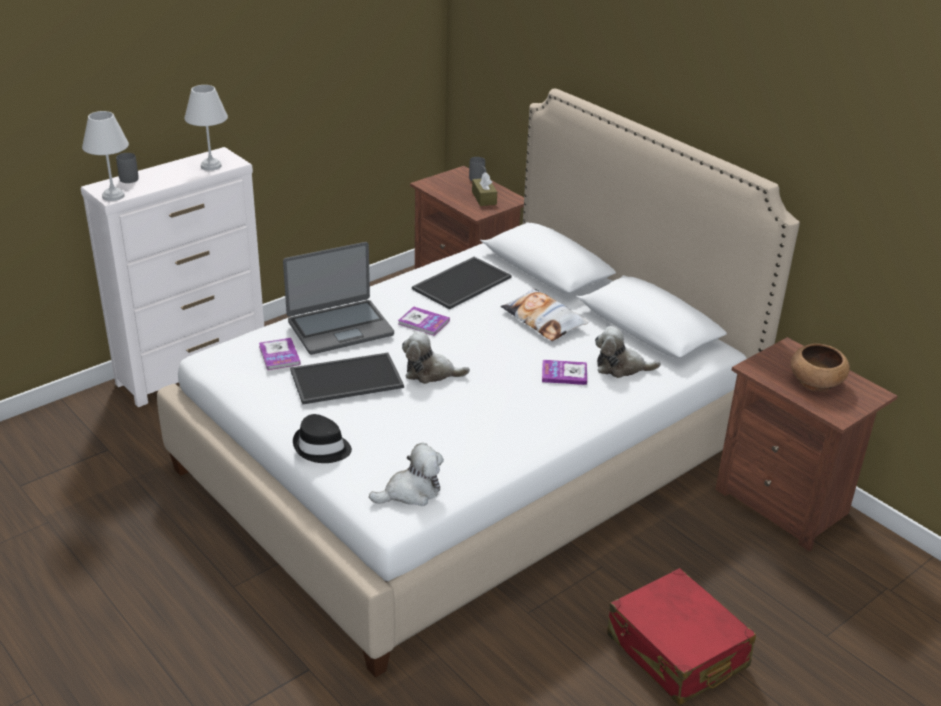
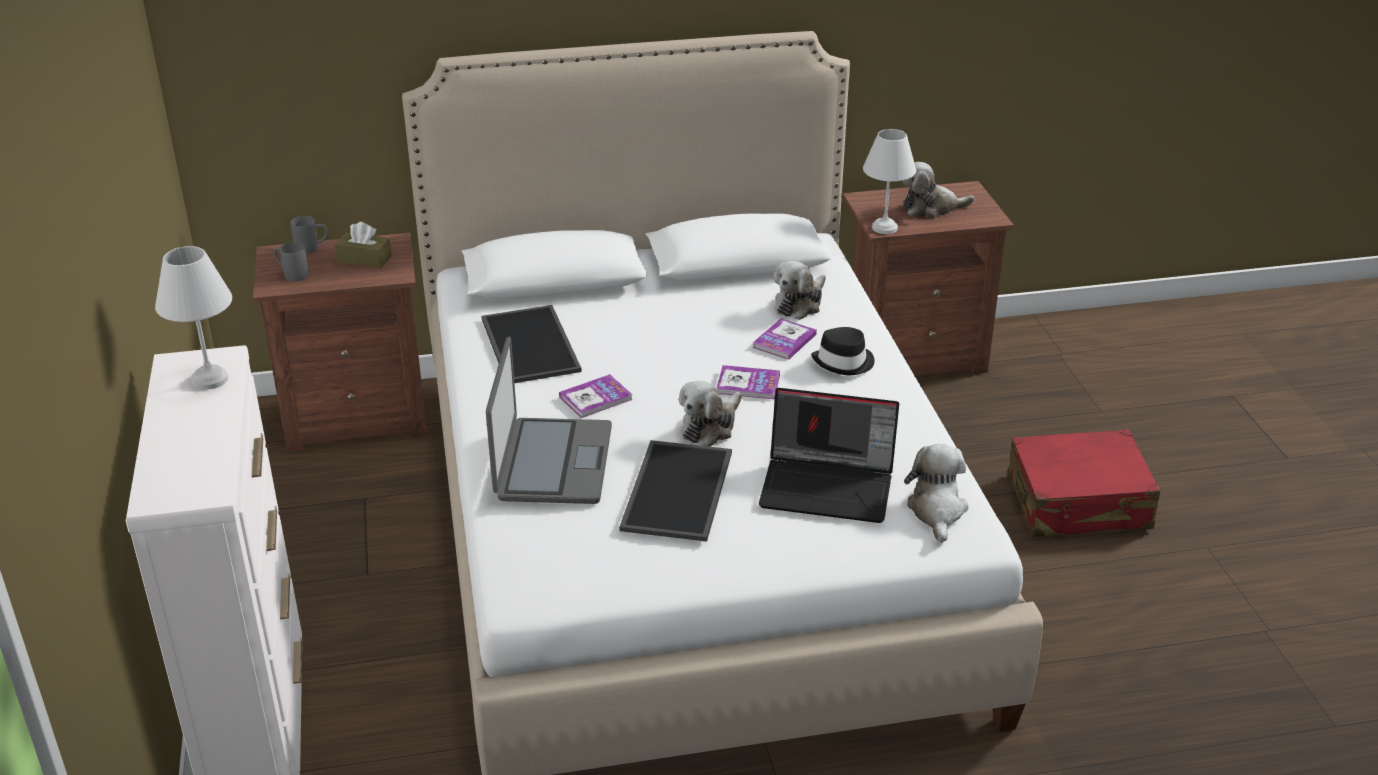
camera: 60 degrees left, 0 degrees up
(114, 195) = (205, 489): white table lamp -> white table lamp (883, 227)
(130, 177) = (155, 461): grey mug -> grey mug (292, 274)
(279, 355) = (575, 530): book -> book (748, 384)
(321, 448) = (808, 552): black hat -> black hat (844, 362)
(402, 438) = (829, 486): none -> laptop
(543, 320) = (665, 318): pillow -> none
(816, 383) = (931, 208): brown bowl -> plush toy

